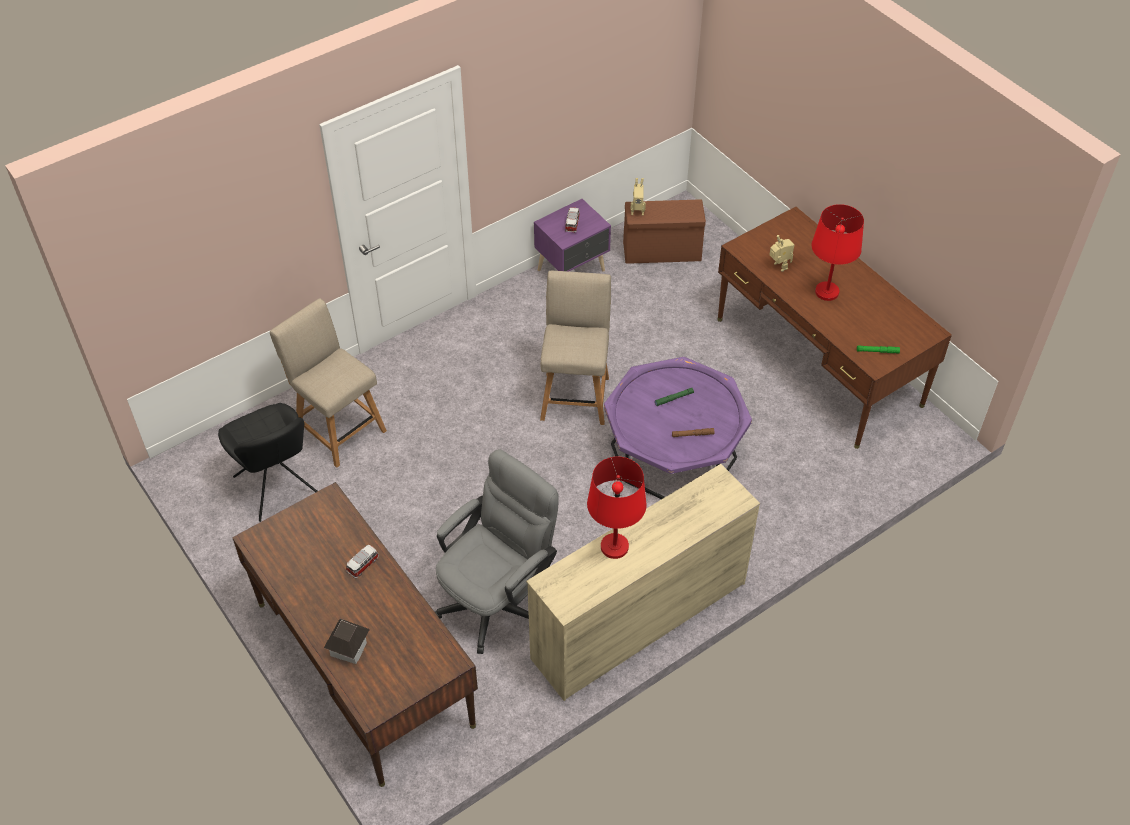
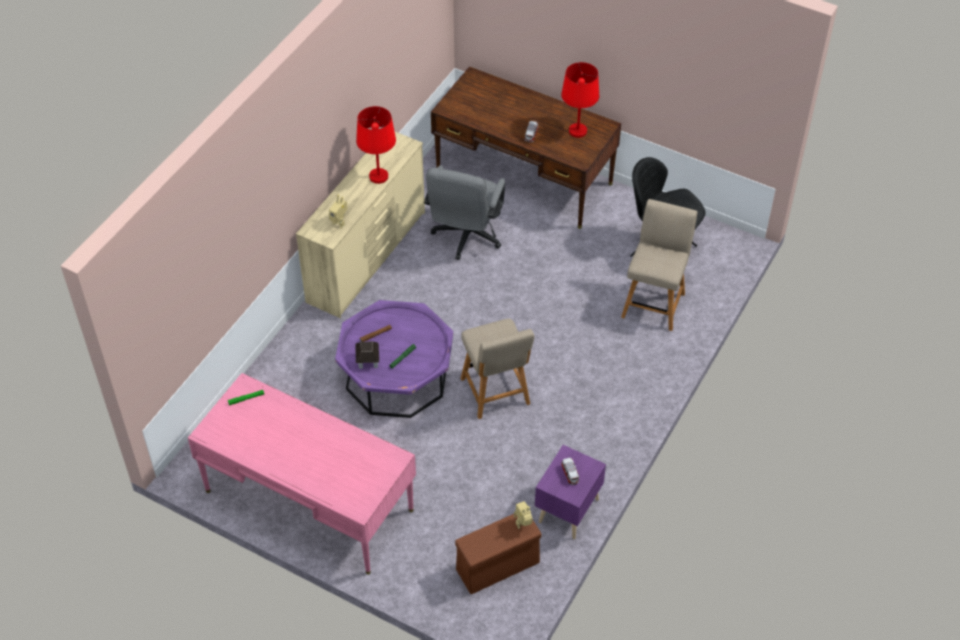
camera: 155 degrees right, 0 degrees up
(338, 429) = (654, 302): beige chair -> beige chair turned 90 degrees counterclockwise
(349, 648) = (506, 96): toy house -> toy house (368, 361)
(778, 267) = (355, 450): toy robot -> toy robot (339, 223)
(818, 361) = (309, 501): brown desk -> pink desk
(826, 292) = (305, 439): red table lamp -> red table lamp (577, 131)

